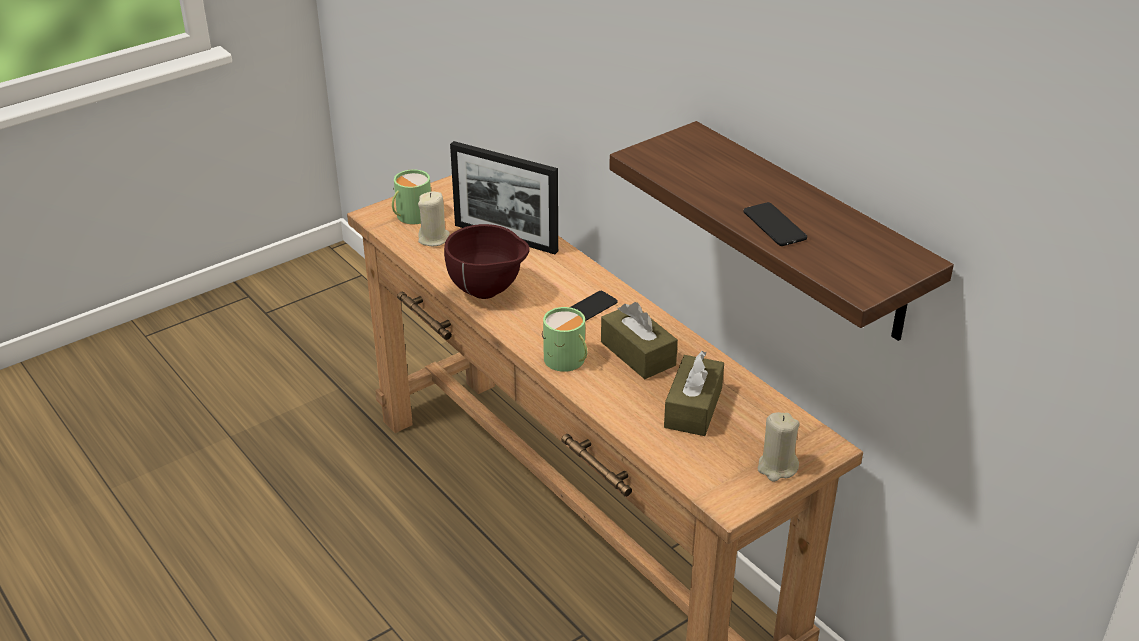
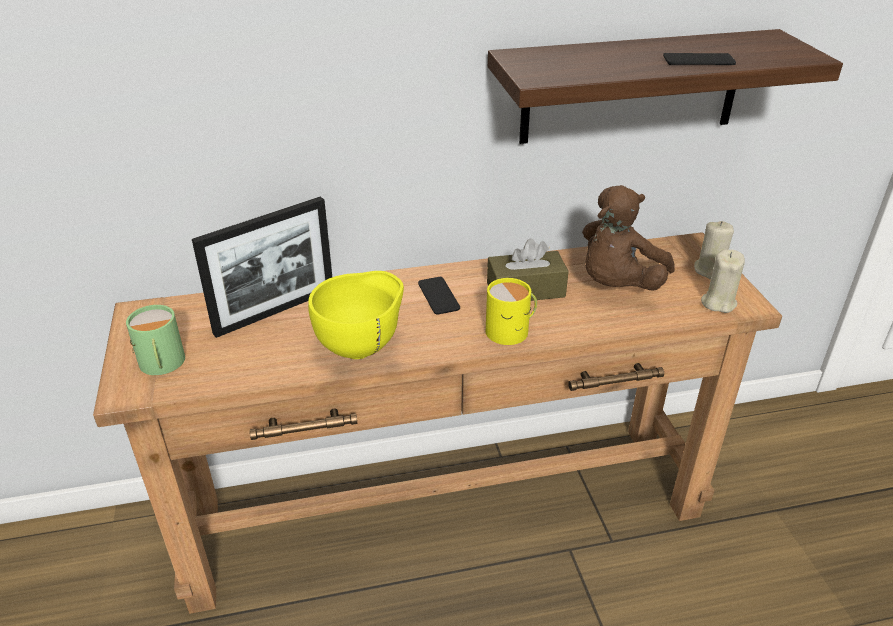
camera: 65 degrees left, 0 degrees up
(434, 239) = (225, 358): beige candle -> beige candle (718, 303)
(488, 292) = (362, 348): brown bowl -> yellow bowl
(567, 361) = (511, 331): green mug -> yellow mug
(693, 408) = (617, 285): brown tissue box -> brown plush toy

